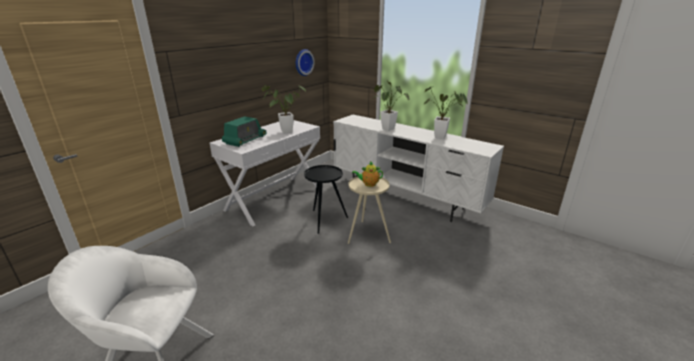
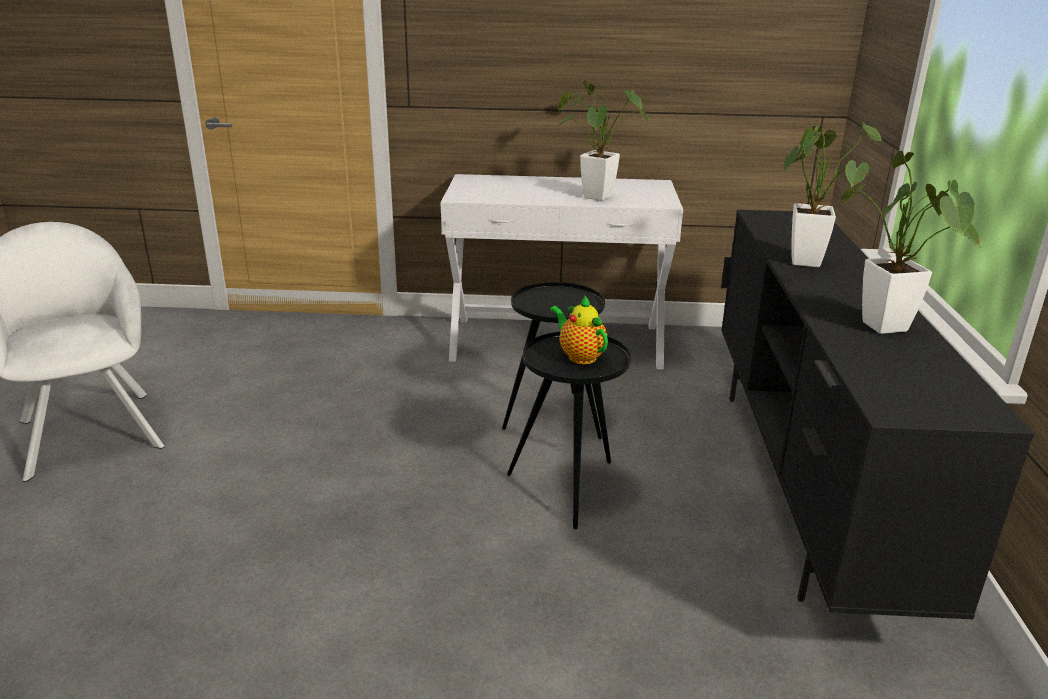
camera: 55 degrees right, 0 degrees up
(245, 140) = (502, 187): radio -> none
(303, 62) = (753, 50): wall clock -> none
(367, 234) = (570, 486): beige side table -> black side table
(406, 198) = (804, 486): white tv stand -> black tv stand

